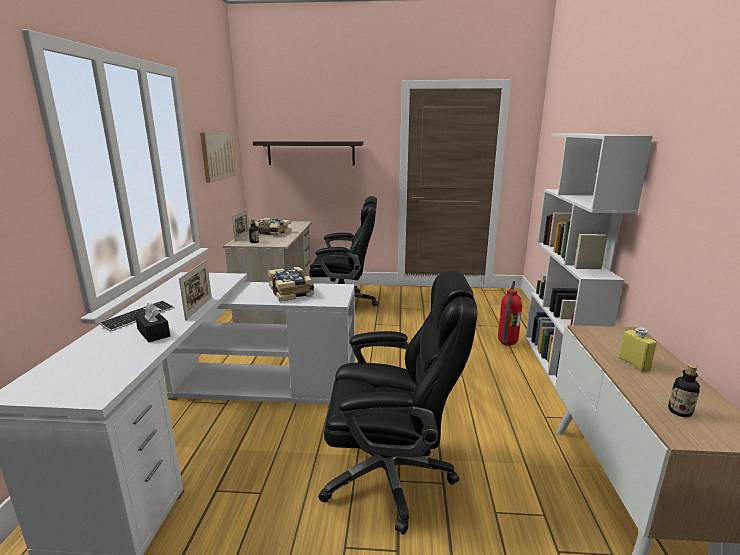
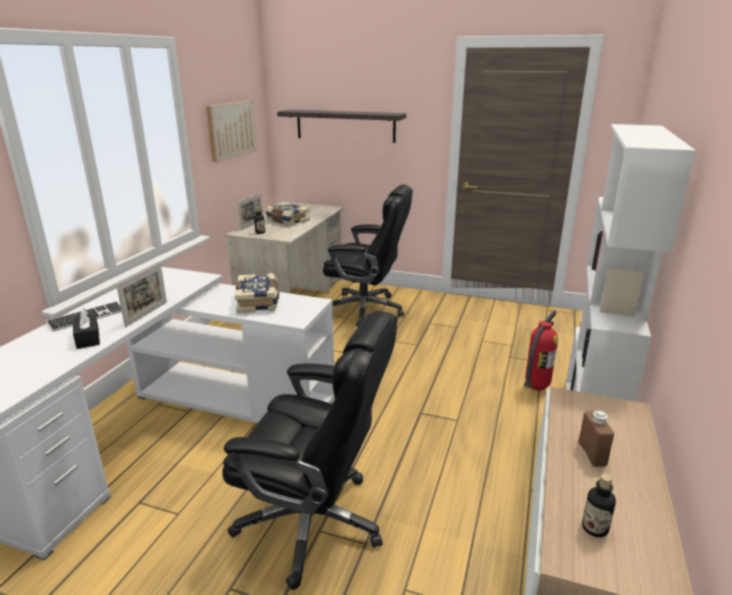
camera: 15 degrees right, 5 degrees up
(634, 364) = (592, 454): yellow bottle -> brown bottle

